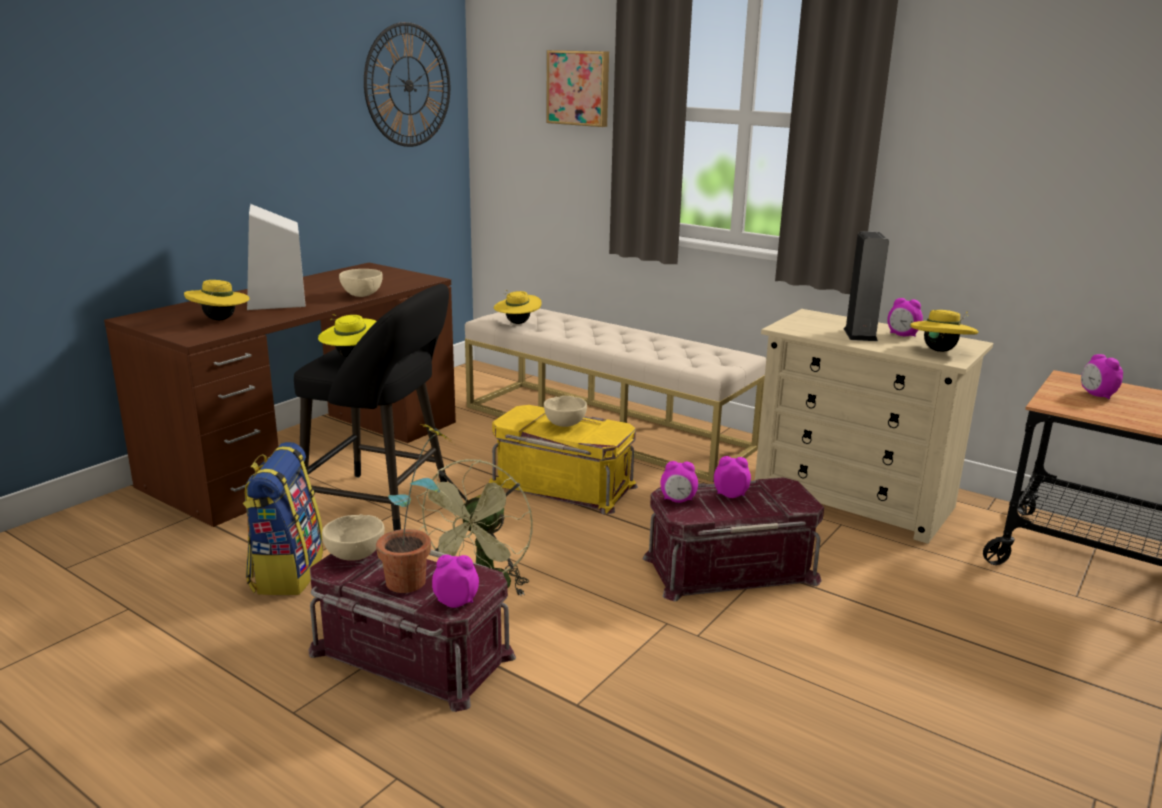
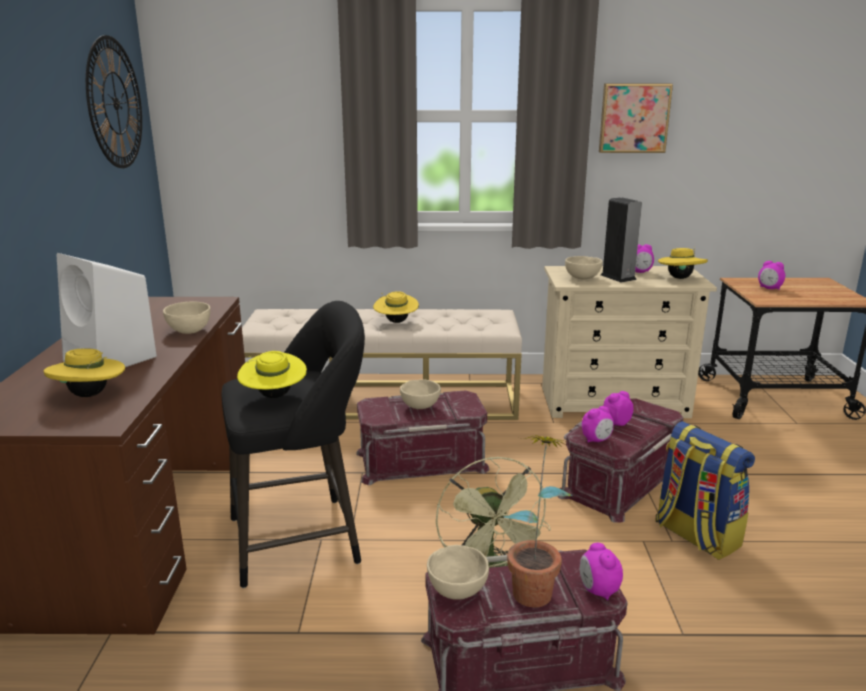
camera: 35 degrees left, 0 degrees up
(286, 572) = (303, 643): backpack -> backpack (695, 535)
(456, 601) = (598, 591): alarm clock -> alarm clock turned 75 degrees counterclockwise
(517, 323) = (289, 326): yellow hat -> yellow hat (396, 322)
(564, 484) = (421, 460): yellow storage box -> red storage box
(579, 88) = (291, 97): picture -> picture (634, 118)
(813, 328) = (583, 278): none -> beige bowl

